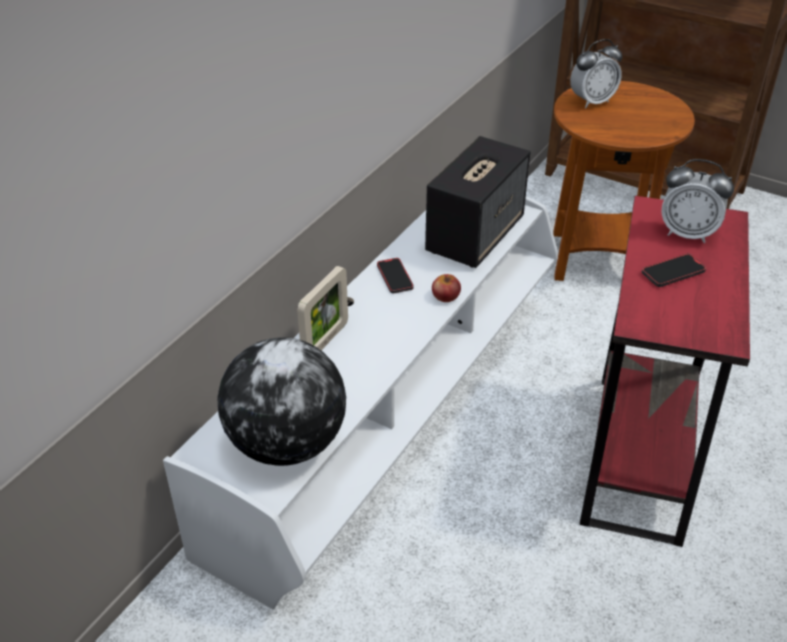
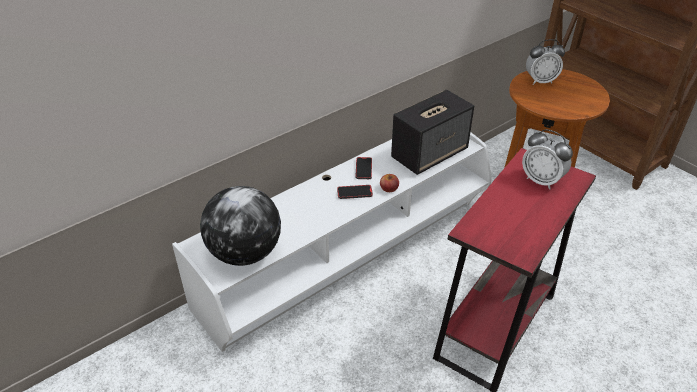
camera: 20 degrees right, 0 degrees up
(325, 341) = (300, 198): picture frame -> none
(673, 272) = (514, 204): phone -> phone (354, 193)

